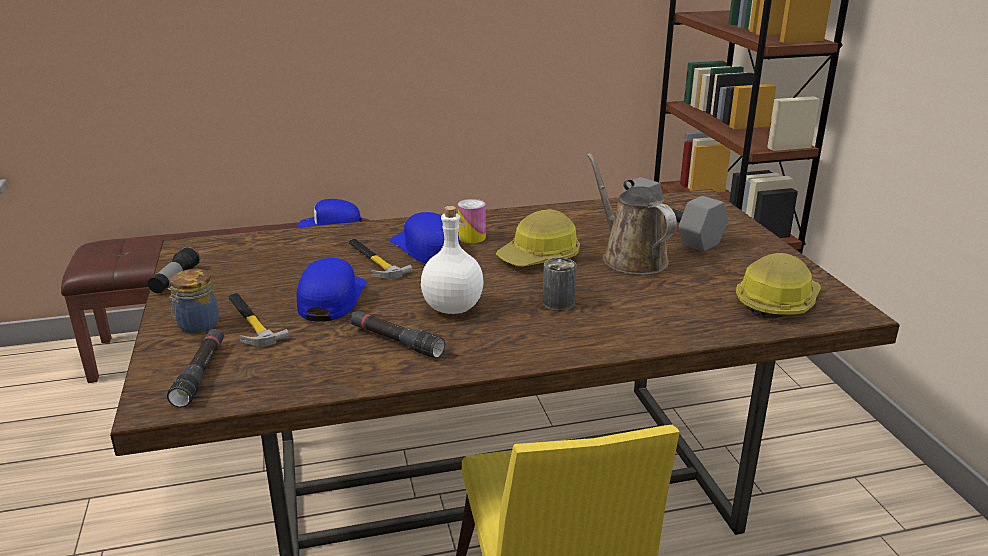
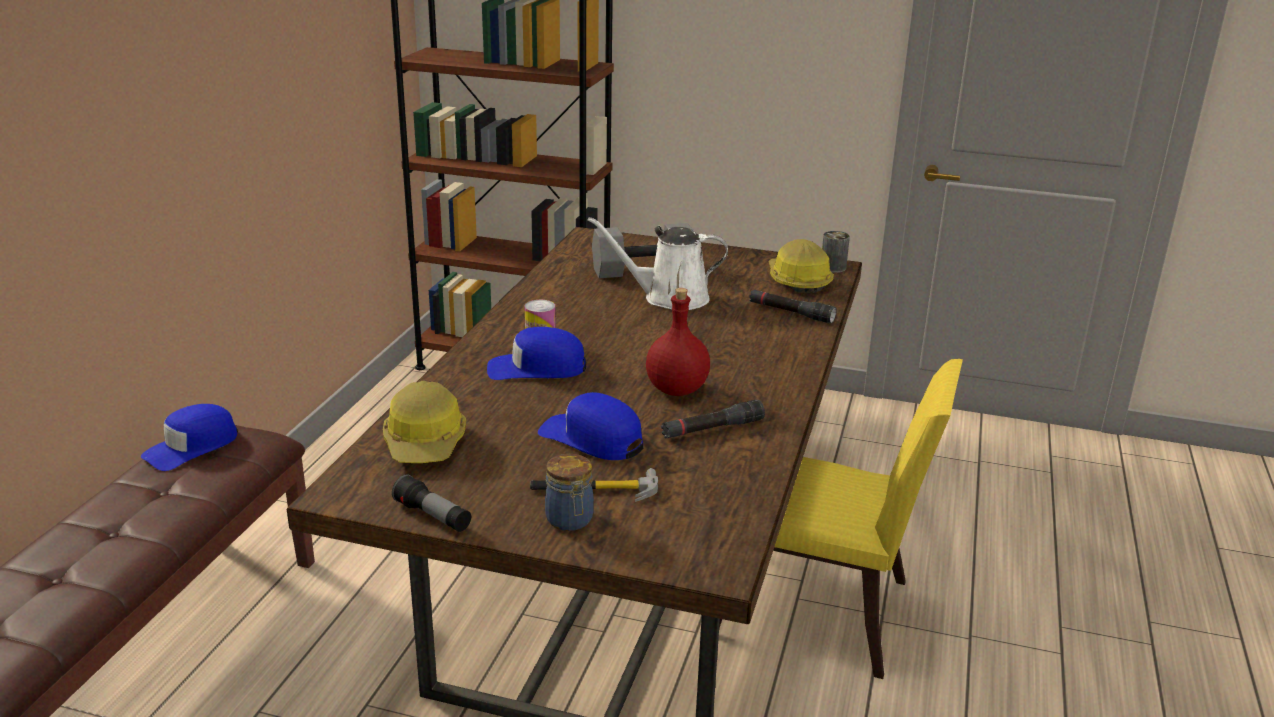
camera: 60 degrees left, 0 degrees up
(200, 374) = (679, 535): black flashlight -> black flashlight (791, 313)
(373, 261) = (531, 399): hammer -> none
(452, 308) = (677, 390): white bottle -> red bottle
(540, 257) = (623, 328): hard hat -> hard hat (425, 443)
(558, 303) = (716, 347): can -> can (833, 267)
(630, 258) = (669, 298): brown watering can -> white watering can

